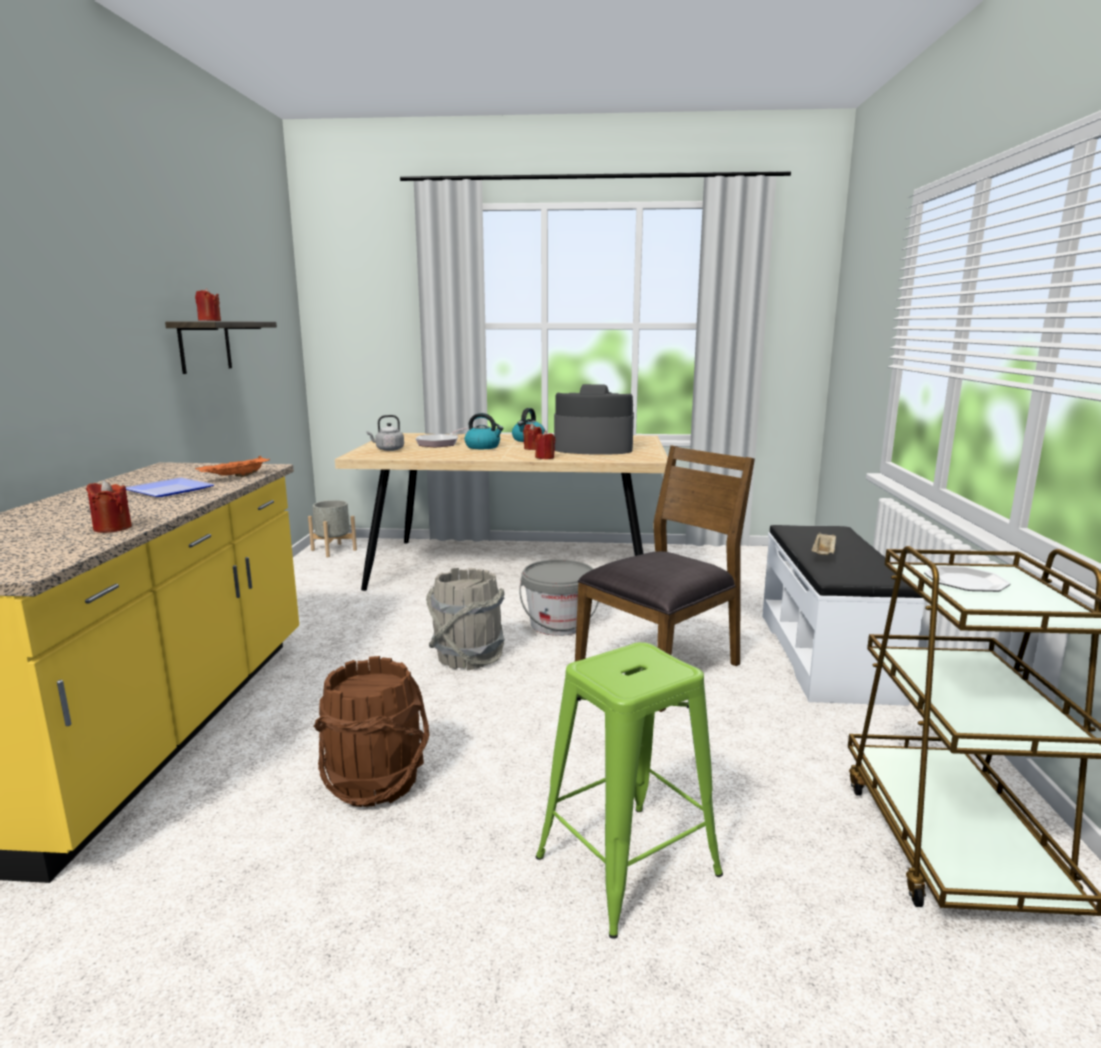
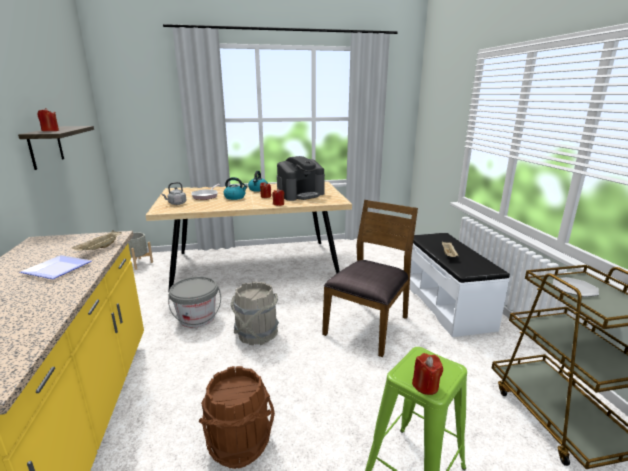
camera: 15 degrees left, 5 degrees up
(112, 528) = (36, 320): red candle -> red candle (425, 386)
(235, 477) = (100, 249): orange tray -> beige tray
(558, 624) = (299, 303): grey bucket -> grey bucket (197, 318)
(593, 448) = (300, 194): coffee machine -> coffee machine turned 150 degrees clockwise

